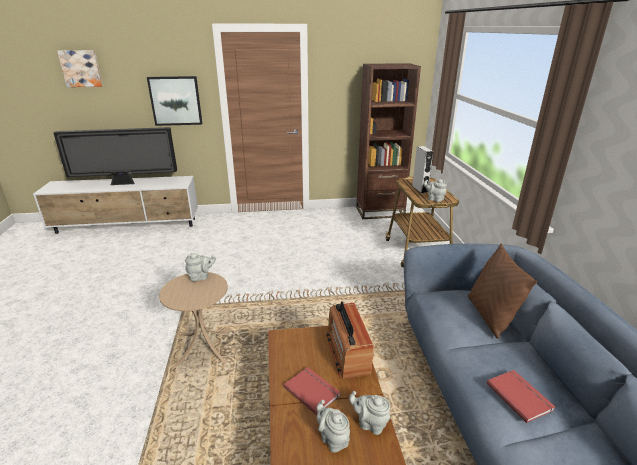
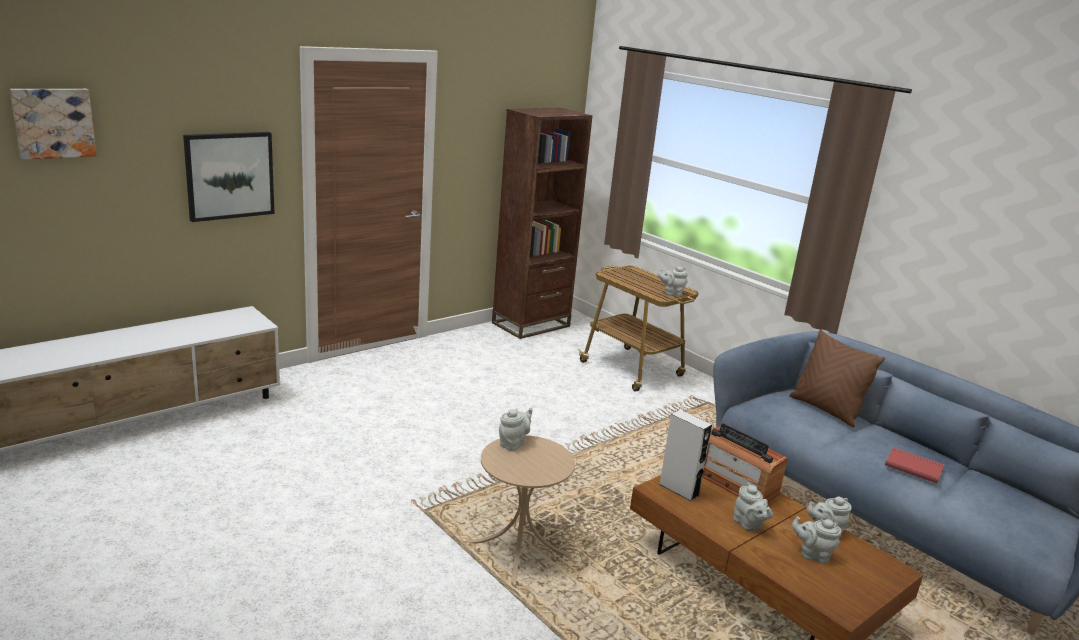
camera: 35 degrees left, 5 degrees down
(125, 183) = (142, 337): television -> none
(312, 390) = (749, 525): red book -> grey teapot
(420, 189) = (639, 283): grey speaker -> grey speaker (679, 489)

